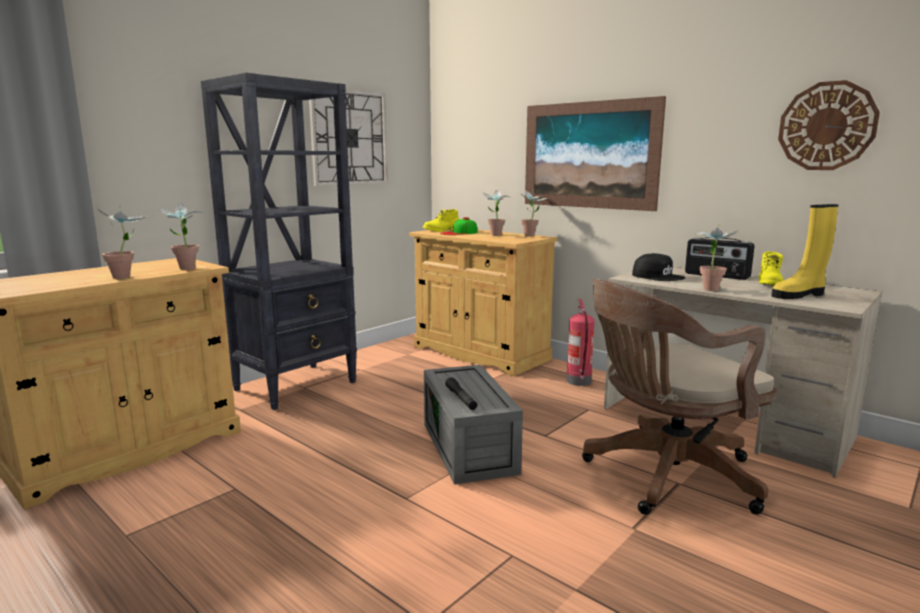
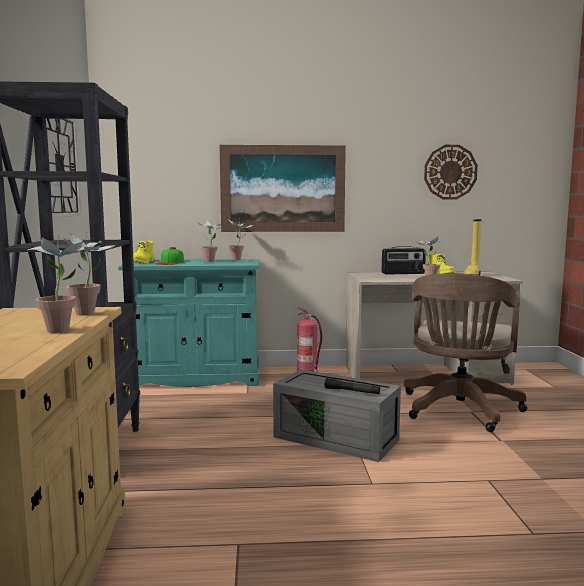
camera: 45 degrees left, 5 degrees down
(480, 353) = (196, 377): beige cabinet -> turquoise cabinet
(658, 276) = (379, 277): black cap -> none

